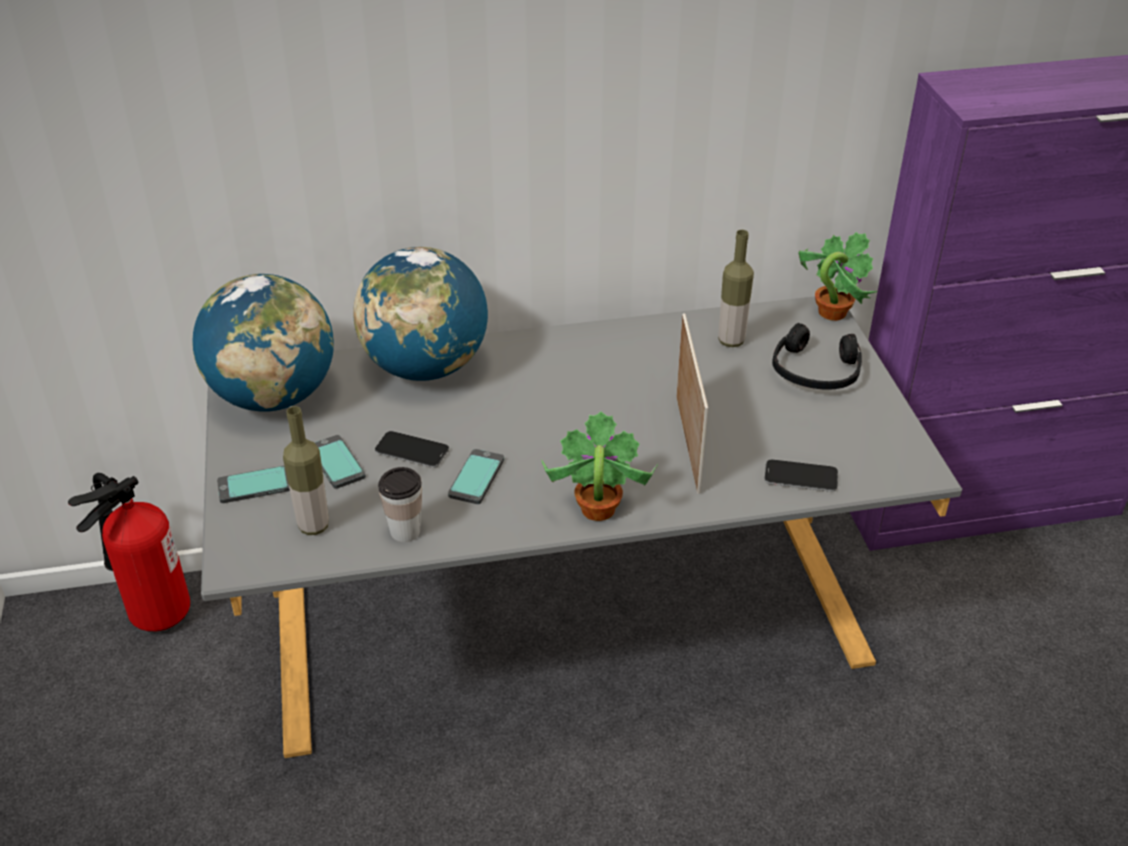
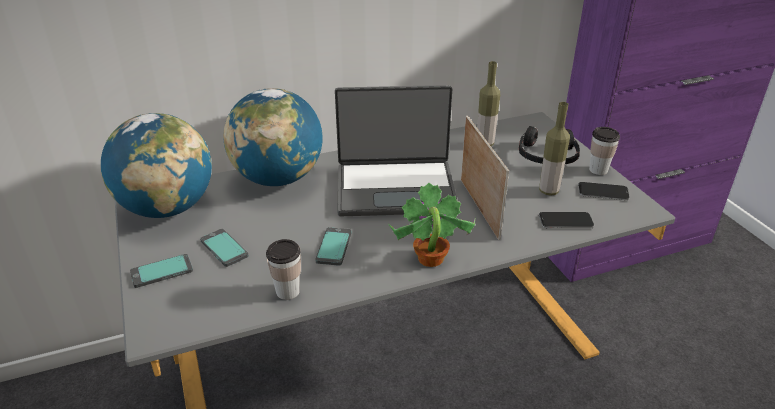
camera: 10 degrees left, 5 degrees down
(152, 613) = (83, 388): fire extinguisher -> none
(313, 526) = (213, 296): bottle -> bottle (548, 191)
(412, 451) = (280, 234): phone -> phone (603, 192)
(581, 400) = (395, 188): none -> laptop
(831, 312) = (542, 122): potted plant -> none
(882, 402) = (598, 170): none -> cup

